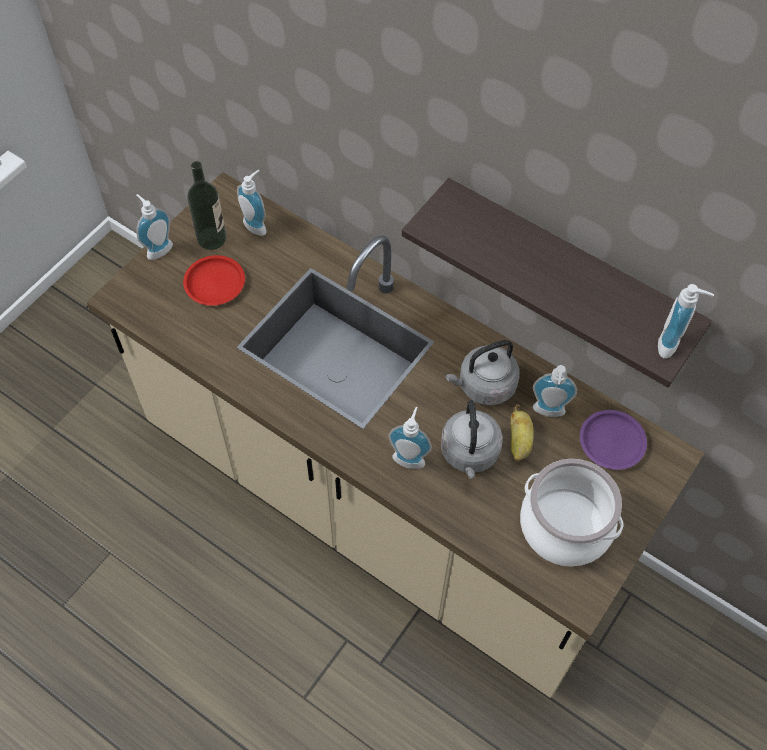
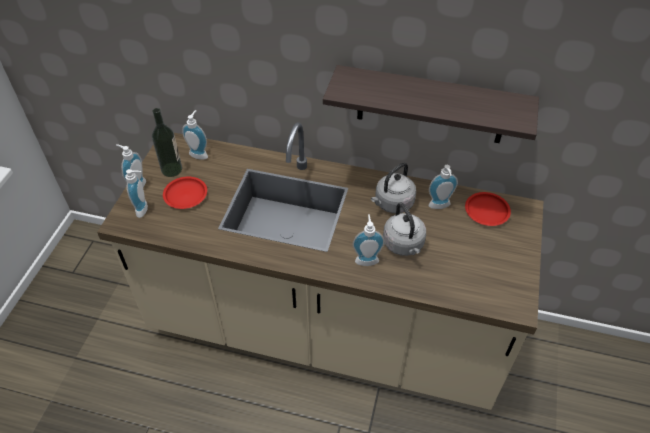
camera: 20 degrees left, 10 degrees down
(519, 442) = (431, 228): banana -> none
(564, 527) = (485, 268): cooking pot -> none
(611, 441) = (486, 211): purple plate -> red plate
(672, 344) = (525, 114): soap dispenser -> soap dispenser (144, 209)

